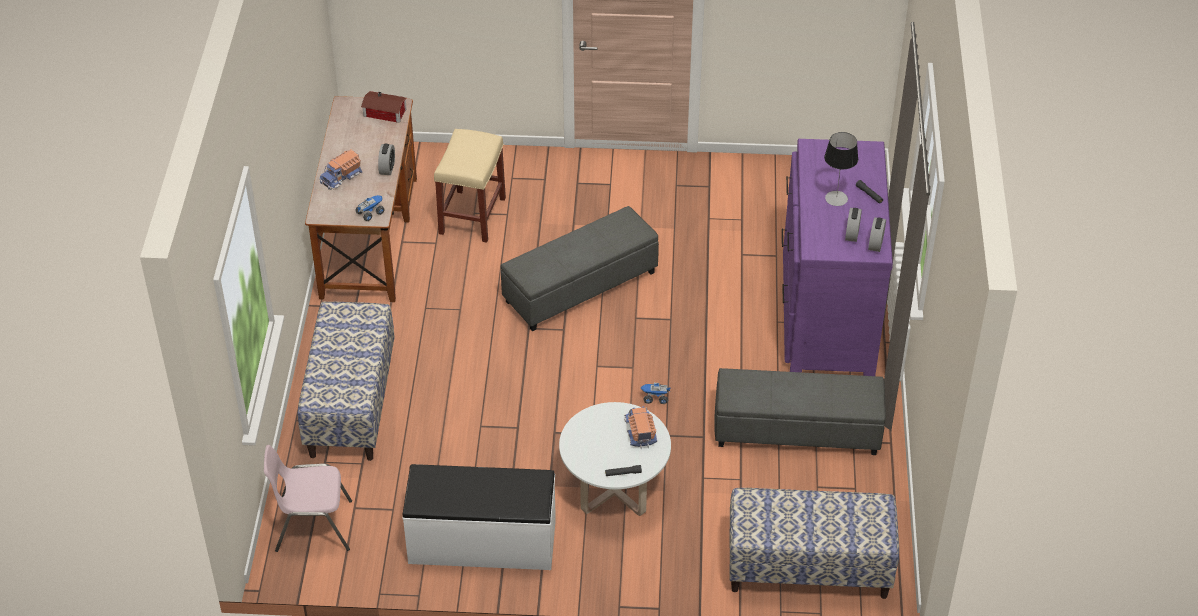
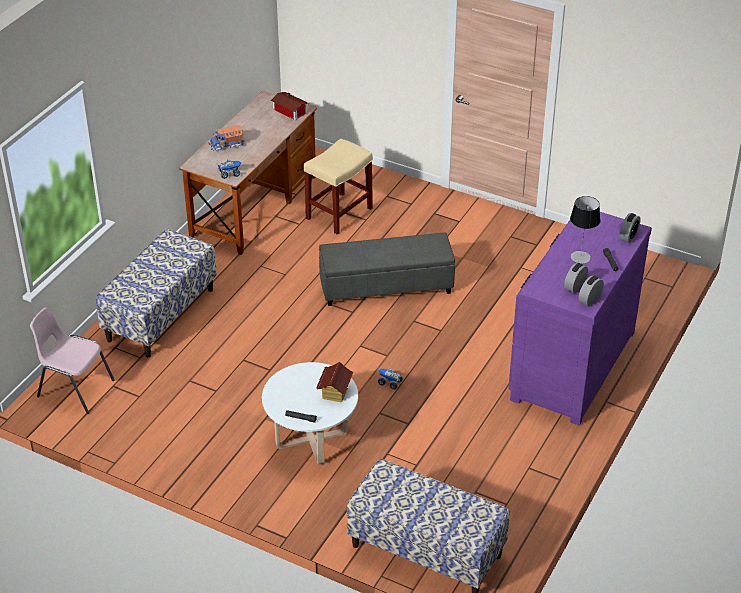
camera: 25 degrees right, 5 degrees down
(387, 168) = (264, 148): alarm clock -> alarm clock (628, 236)
(482, 542) = (186, 442): white bench -> none
(639, 431) = (335, 392): toy truck -> toy house
(797, 431) = (486, 444): grey ottoman -> none

